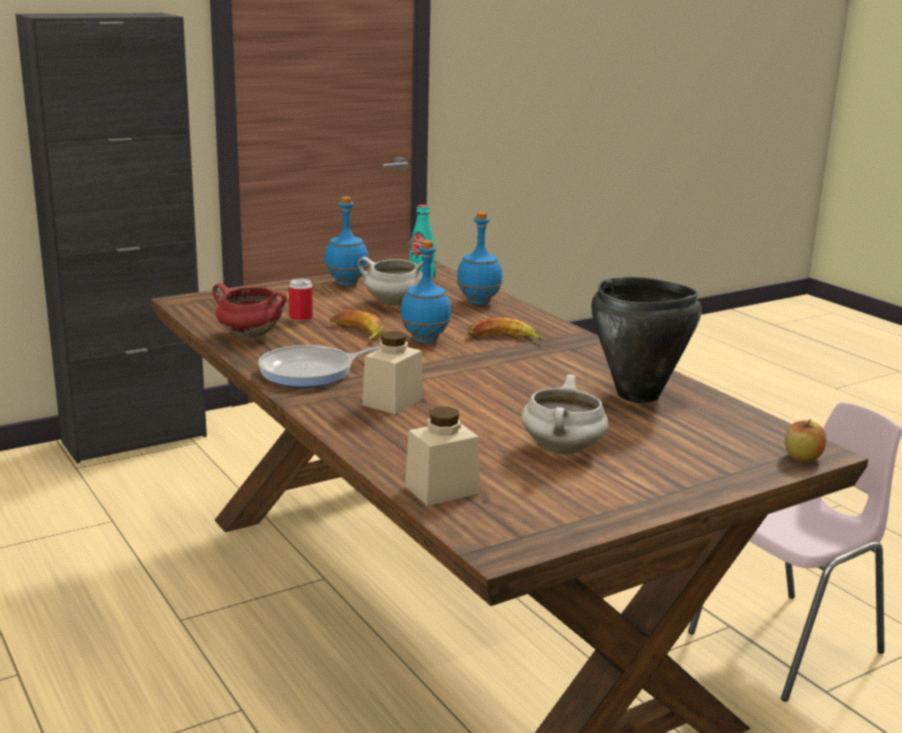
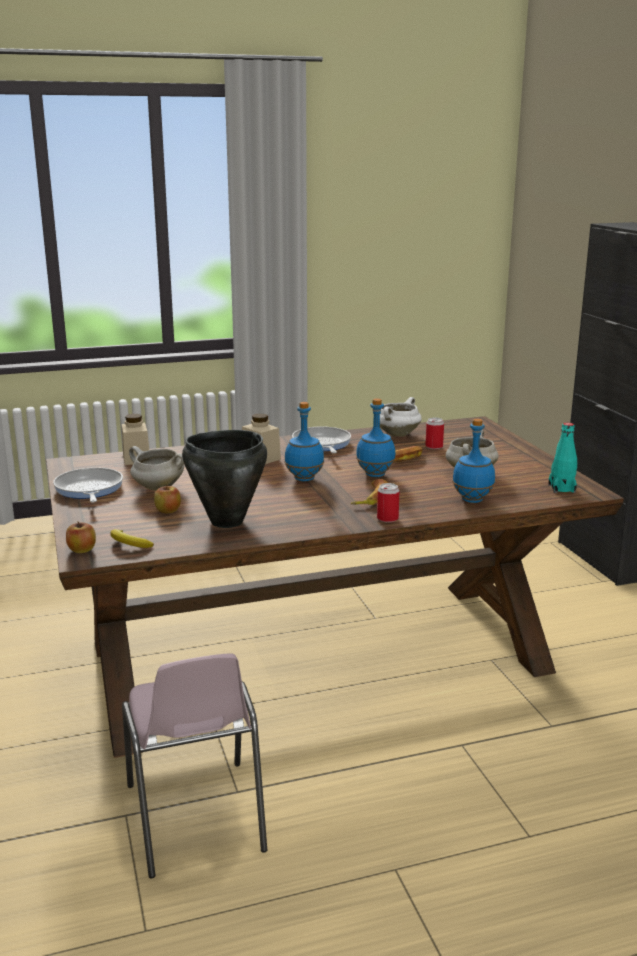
camera: 105 degrees right, 0 degrees up
(249, 335) = (397, 434): red cooking pot -> white cooking pot
(347, 283) = (528, 463): blue bottle -> blue bottle (304, 479)
(560, 330) = (387, 519): none -> can
(611, 498) = (88, 489): none -> frying pan
(637, 430) = (168, 510): none -> apple
(755, 435) = (129, 544): none -> banana

